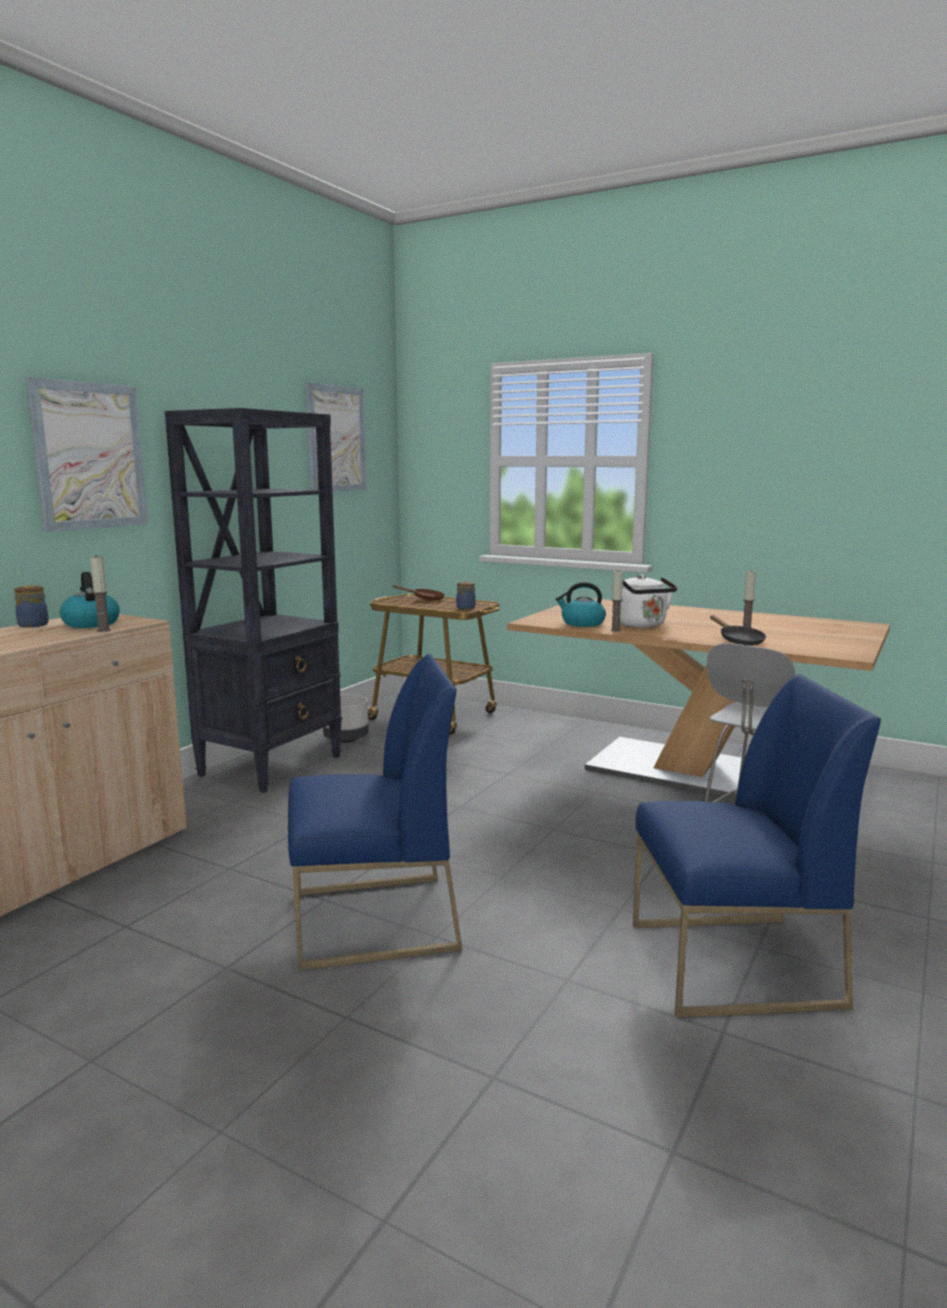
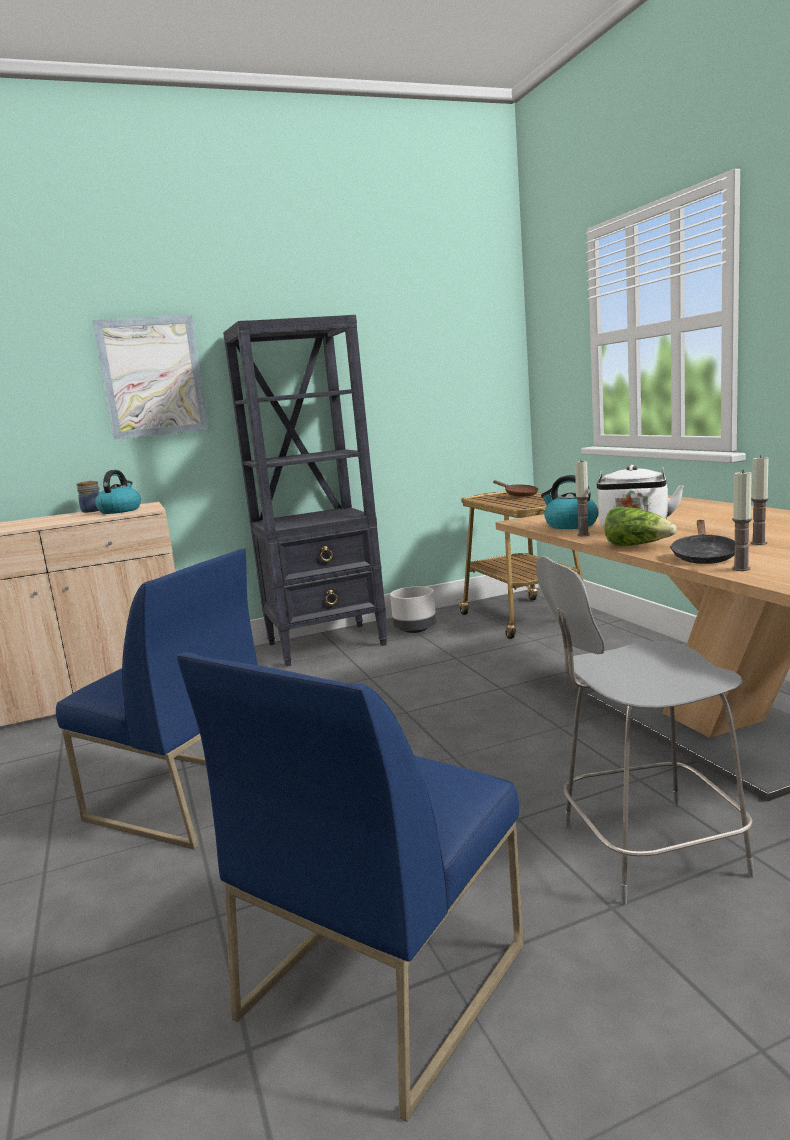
camera: 40 degrees right, 0 degrees up
(104, 630) = (107, 516): candle -> candle (741, 569)
(336, 439) = (432, 337): picture -> none
(466, 608) = (534, 505): jar -> none
(678, 636) = (637, 546): none -> lettuce
(732, 965) = (382, 978): blue chair -> blue chair turned 90 degrees clockwise

